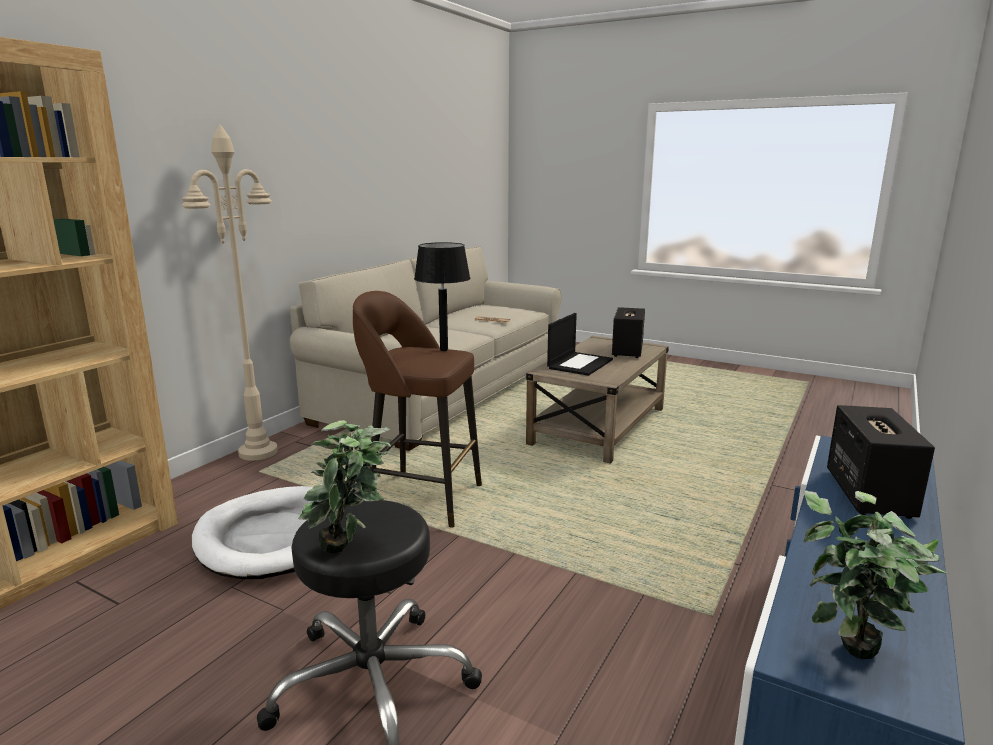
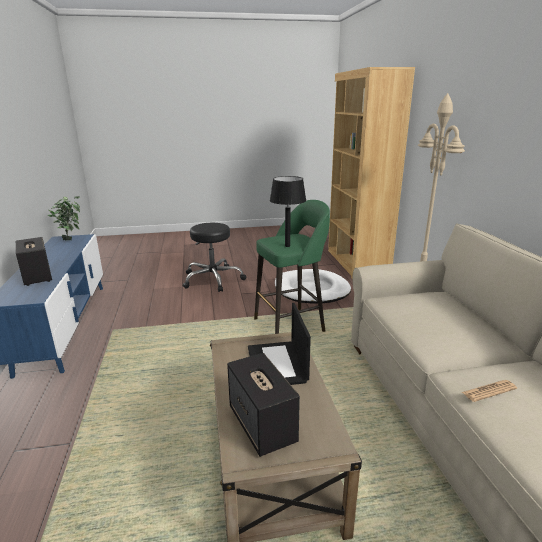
camera: 140 degrees right, 5 degrees up
(351, 551) = (203, 224): potted plant -> none
(421, 498) = (291, 324): brown stool -> green stool

